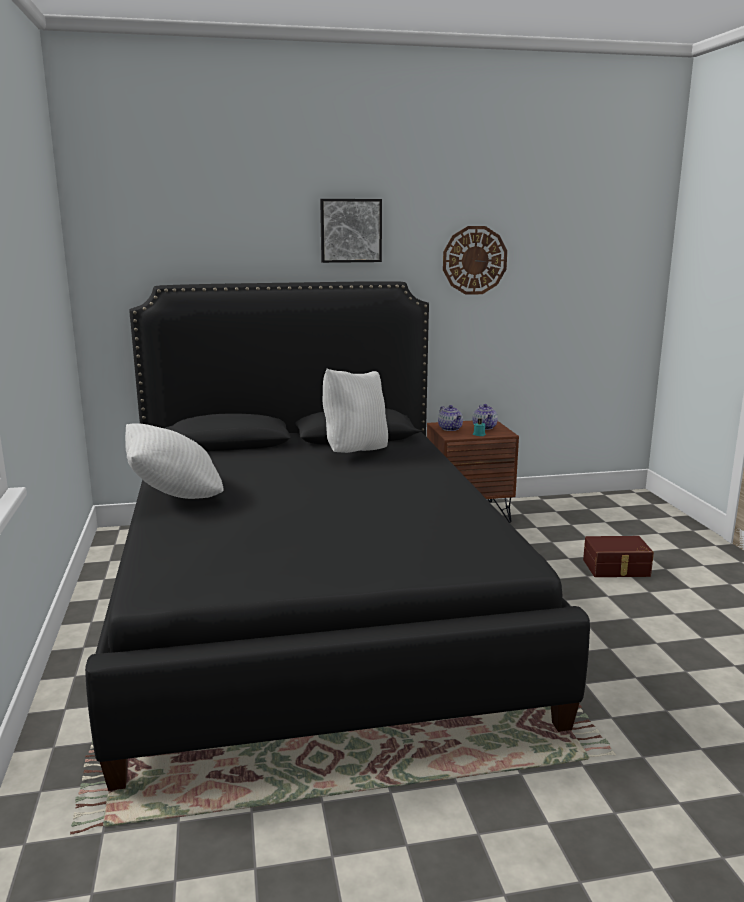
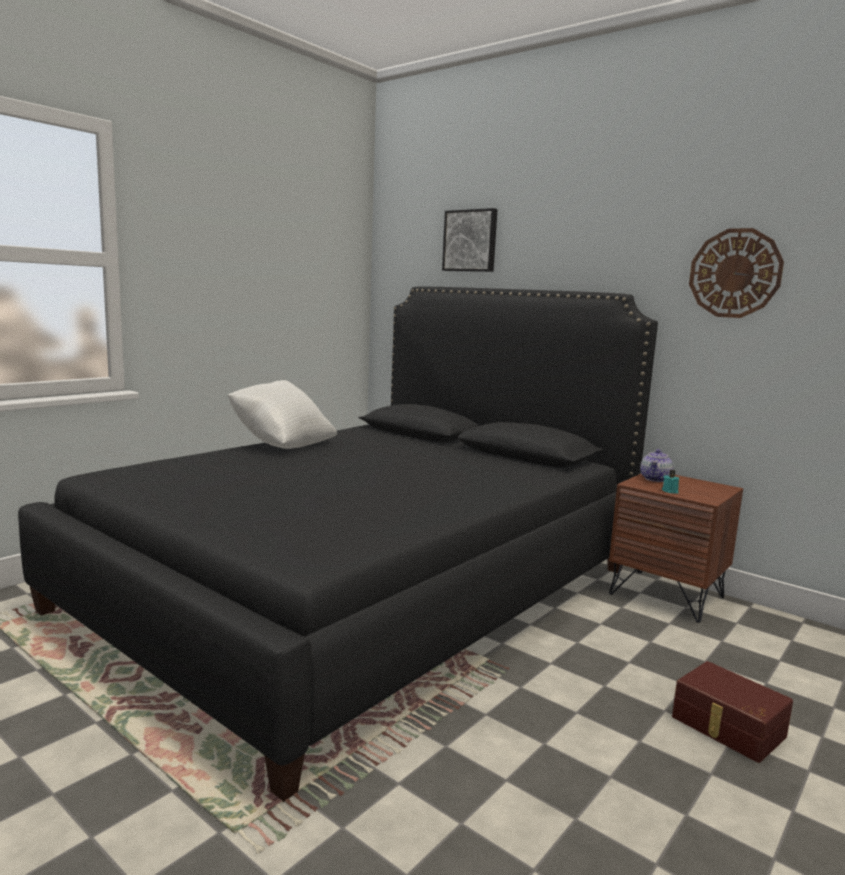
camera: 50 degrees right, 5 degrees down
(350, 230) = (588, 237): picture -> picture (470, 241)
(355, 451) = (485, 461): white pillow -> none
(485, 427) = (700, 489): teapot -> none

